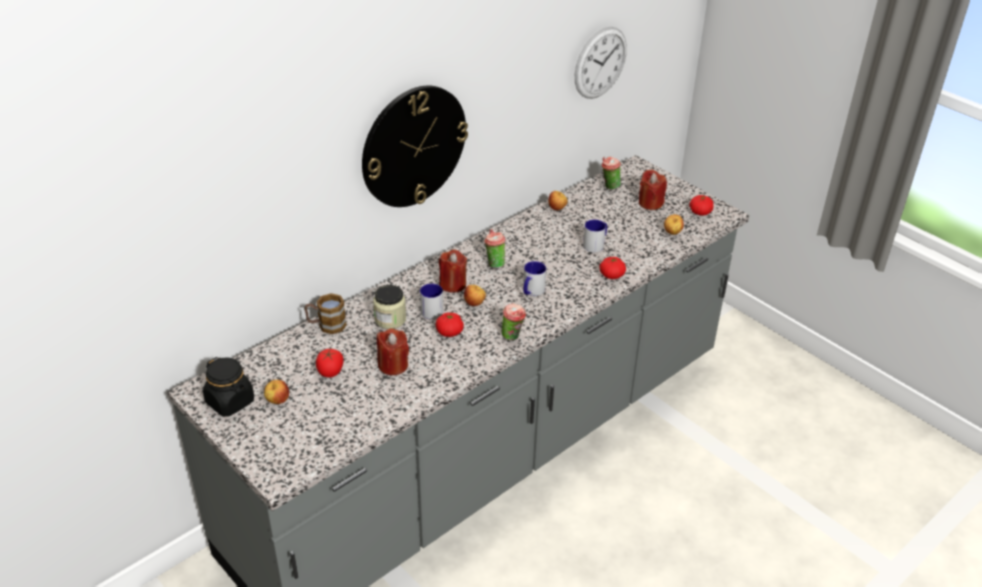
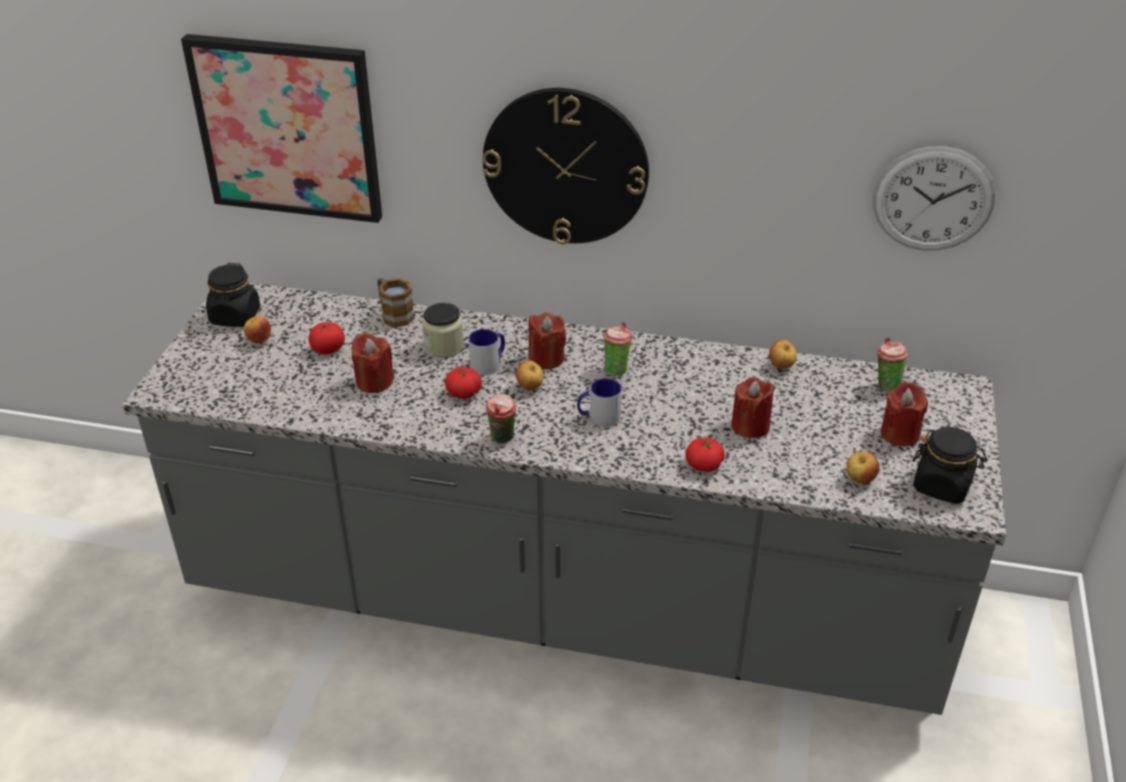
camera: 55 degrees right, 0 degrees up
(213, 223) = (287, 128): none -> picture
(596, 244) = (750, 426): mug -> red candle
(700, 212) = (942, 486): tomato -> black jar

